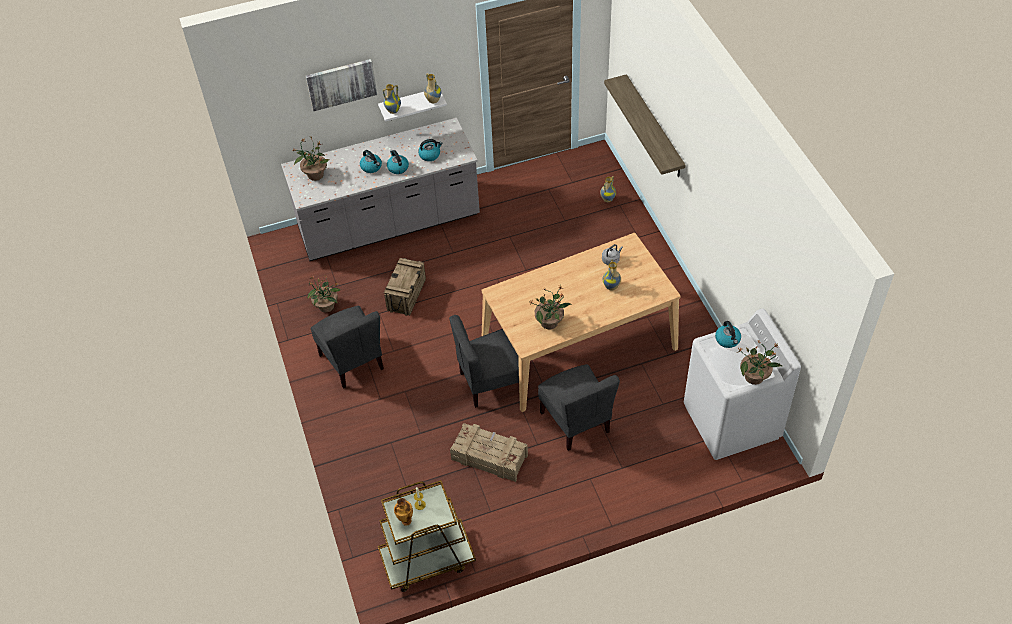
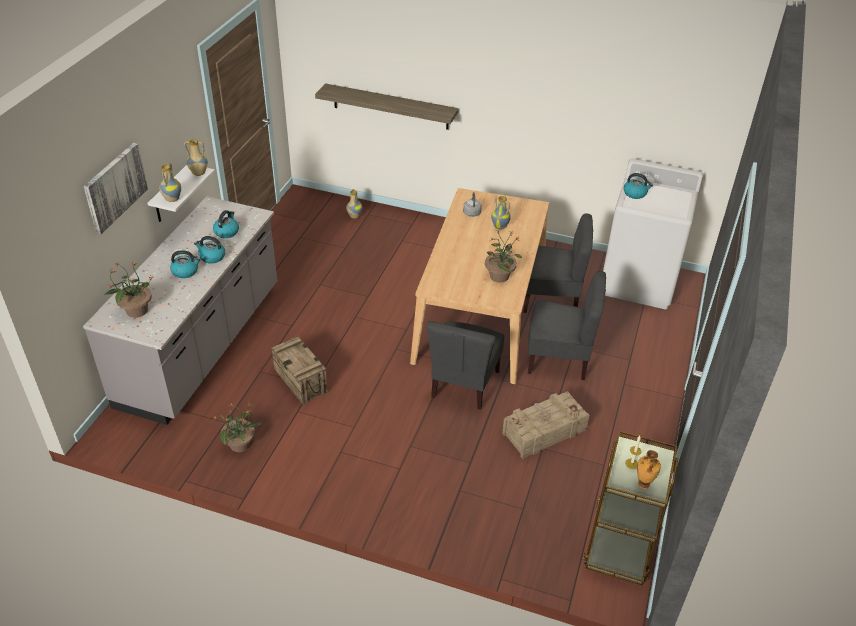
camera: 55 degrees left, 10 degrees down
(352, 361) = (332, 463): grey chair -> grey chair (550, 299)
(754, 377) = (684, 201): potted plant -> none

